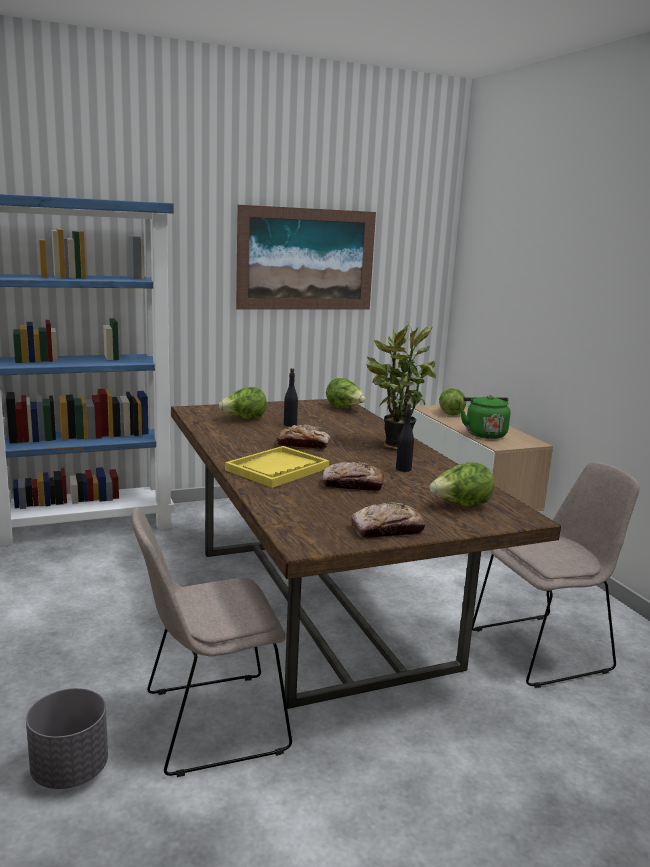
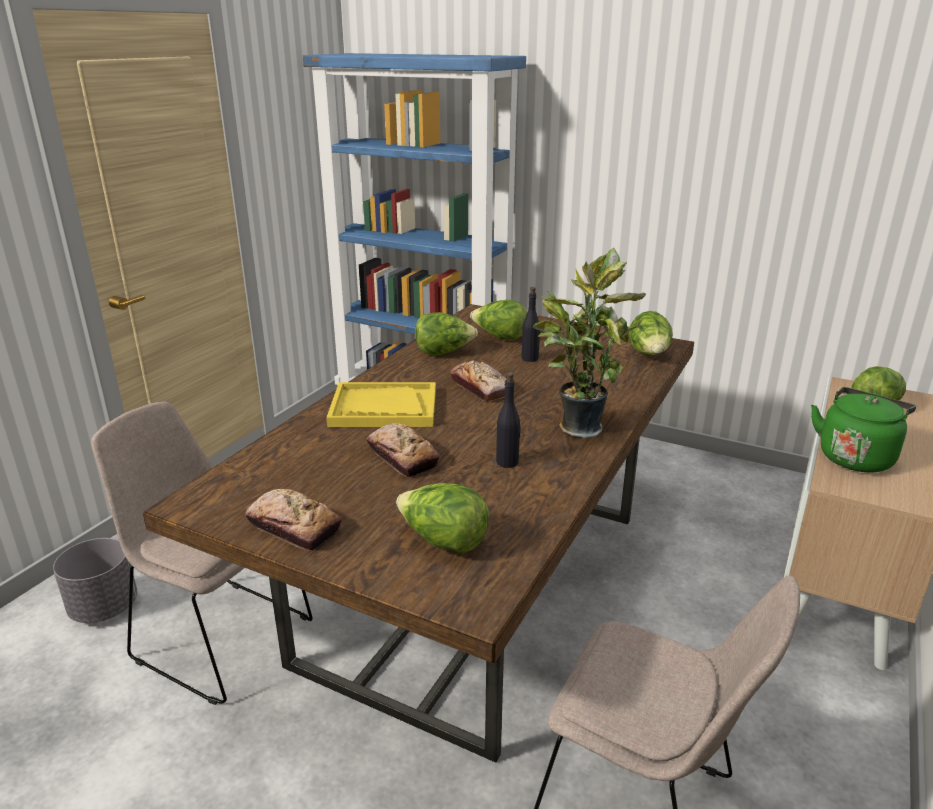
camera: 50 degrees right, 10 degrees up
(232, 434) = (444, 352): none -> lettuce
(306, 259) = (719, 133): picture -> none

